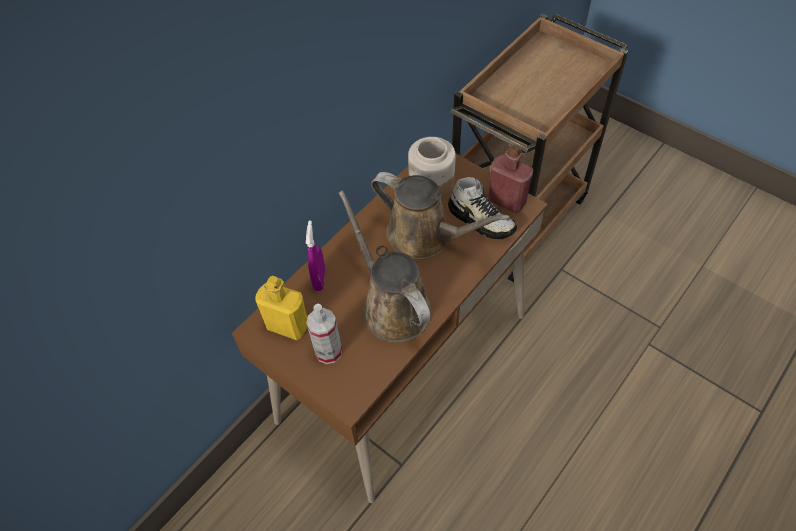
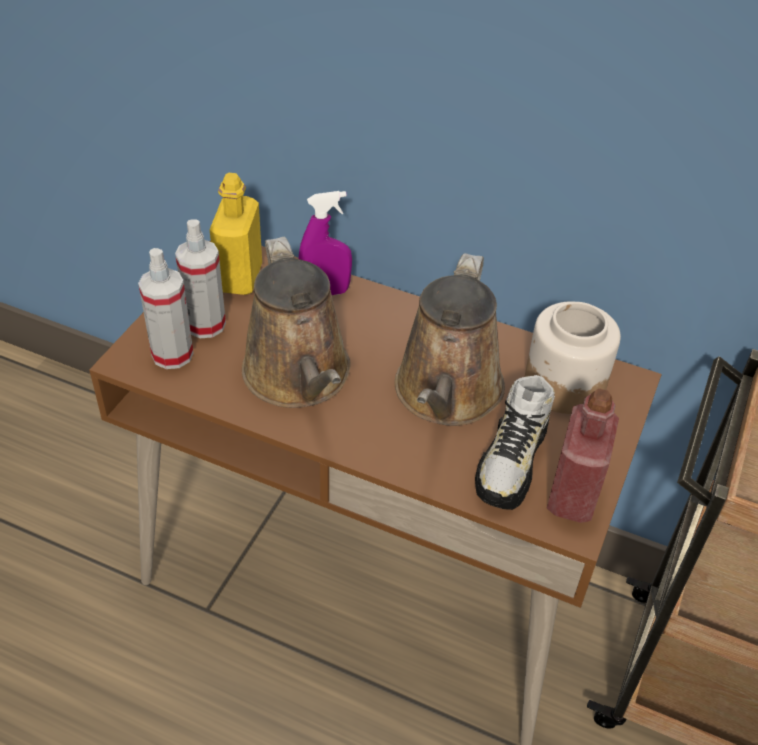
camera: 70 degrees right, 10 degrees down
(351, 374) = (172, 354): none -> spray bottle
(392, 305) = (300, 377): brown watering can -> brown watering can turned 120 degrees clockwise

